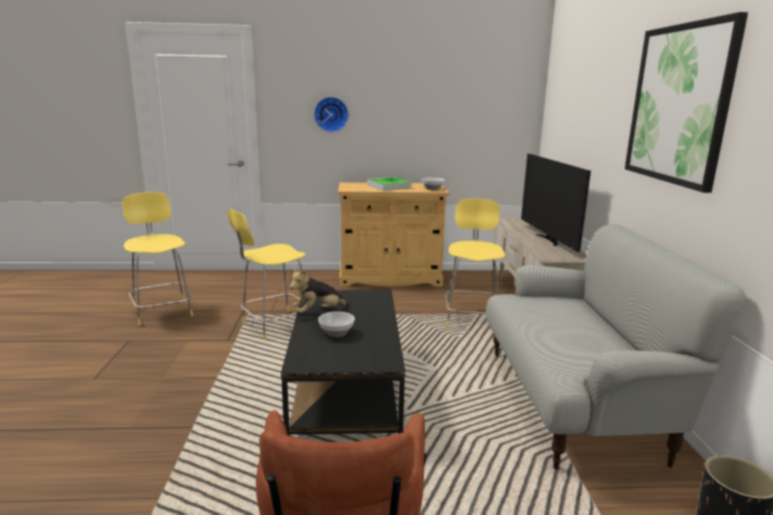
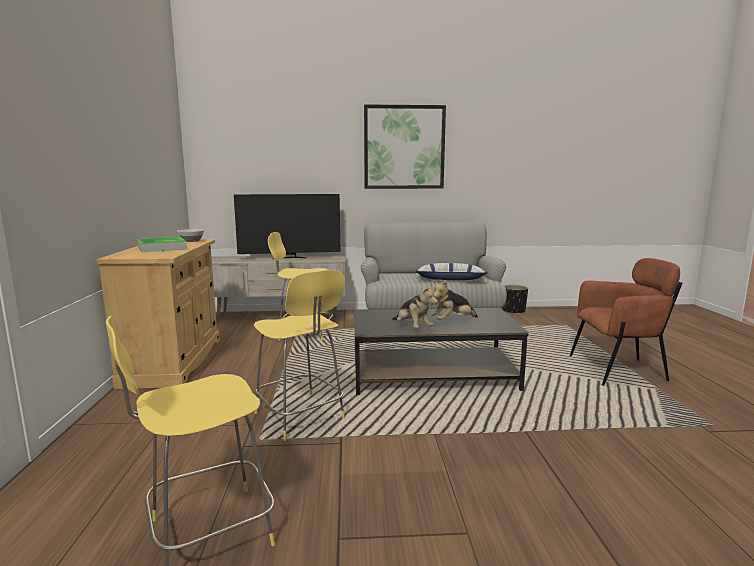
camera: 90 degrees left, 5 degrees down
(331, 114) = (74, 157): wall clock -> none
(337, 333) = (452, 321): bowl -> plush toy
(550, 341) = (450, 280): none -> pillow

